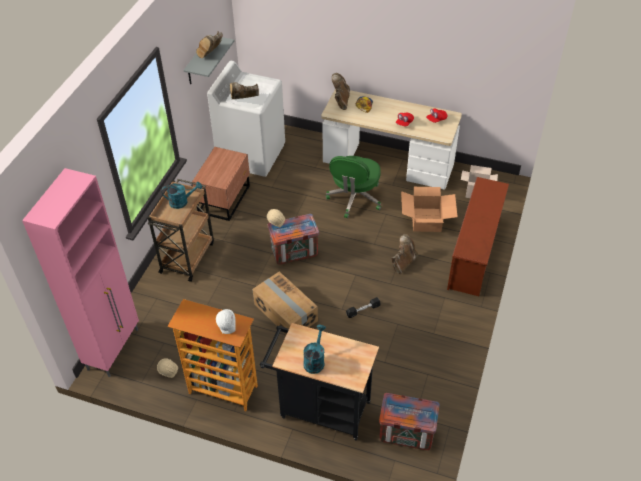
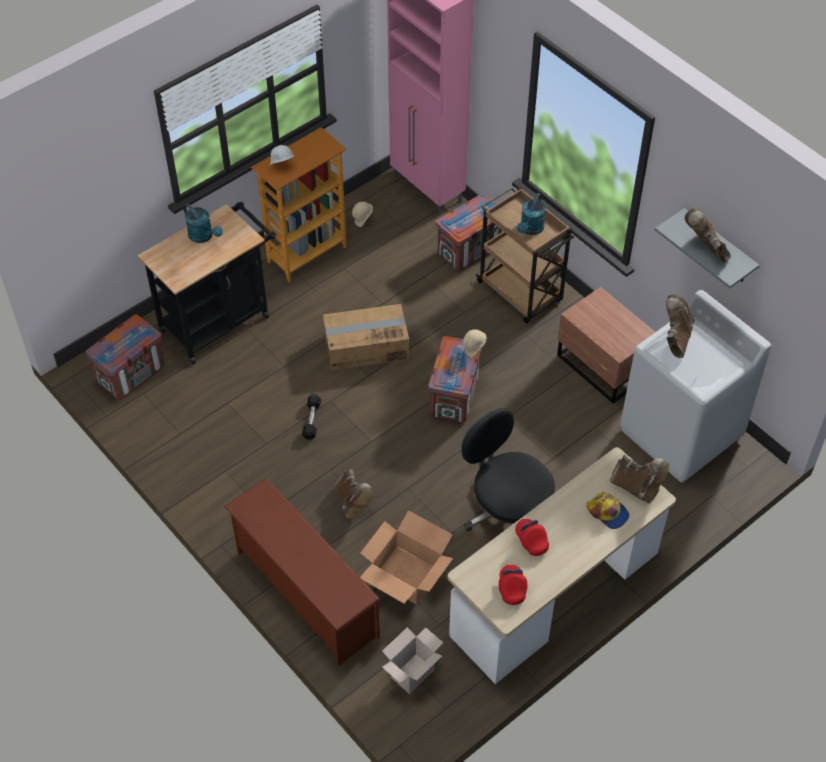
camera: 120 degrees right, 5 degrees up
(165, 298) = (468, 251): none -> crate
(354, 199) = (507, 511): green office chair -> black office chair

